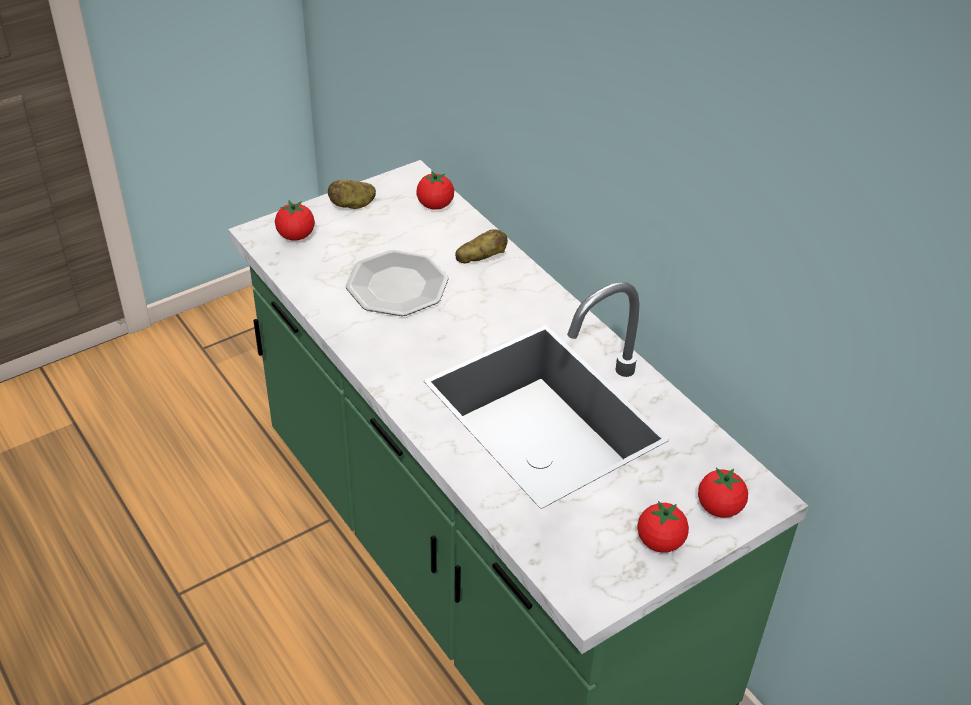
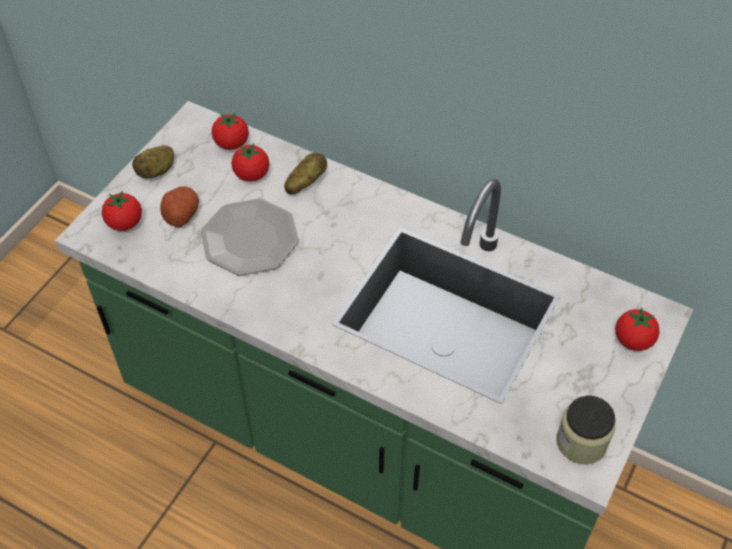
camera: 25 degrees left, 10 degrees up
(349, 245) = (181, 214): none -> potato
(599, 574) = (581, 442): none -> jar
(660, 542) = (608, 391): tomato -> tomato (252, 175)

